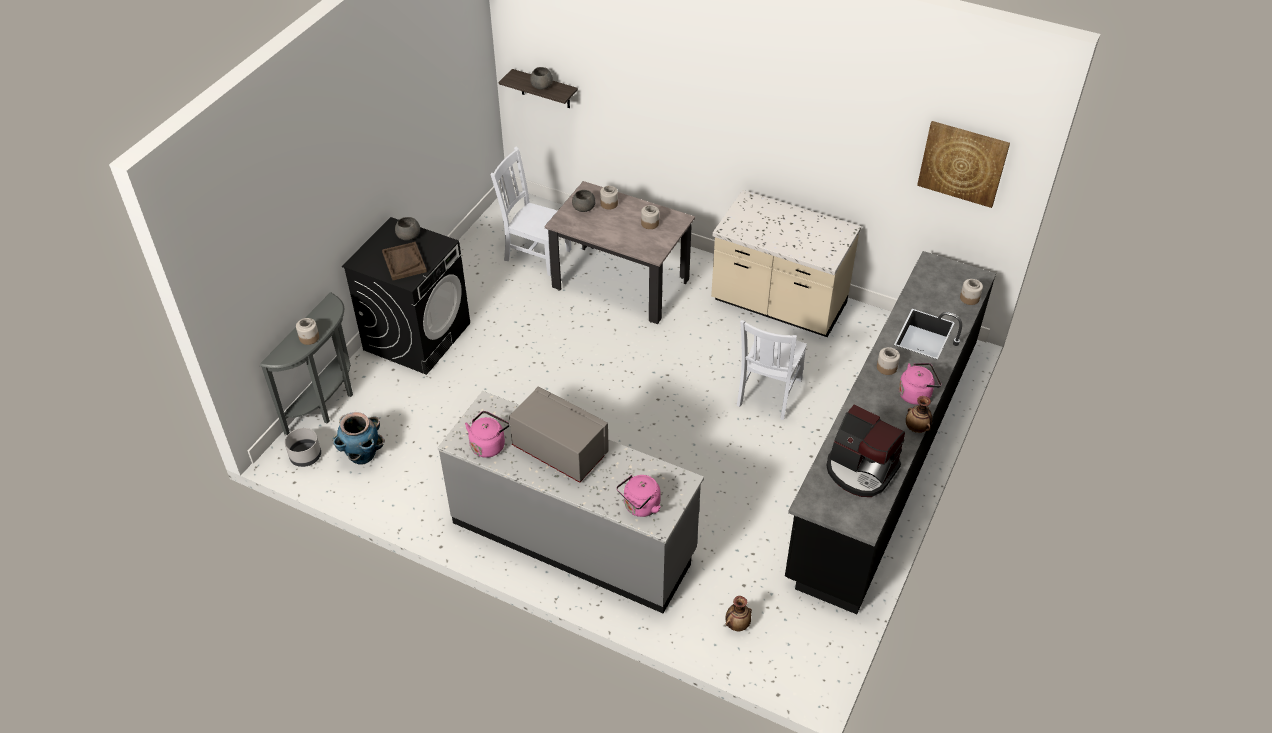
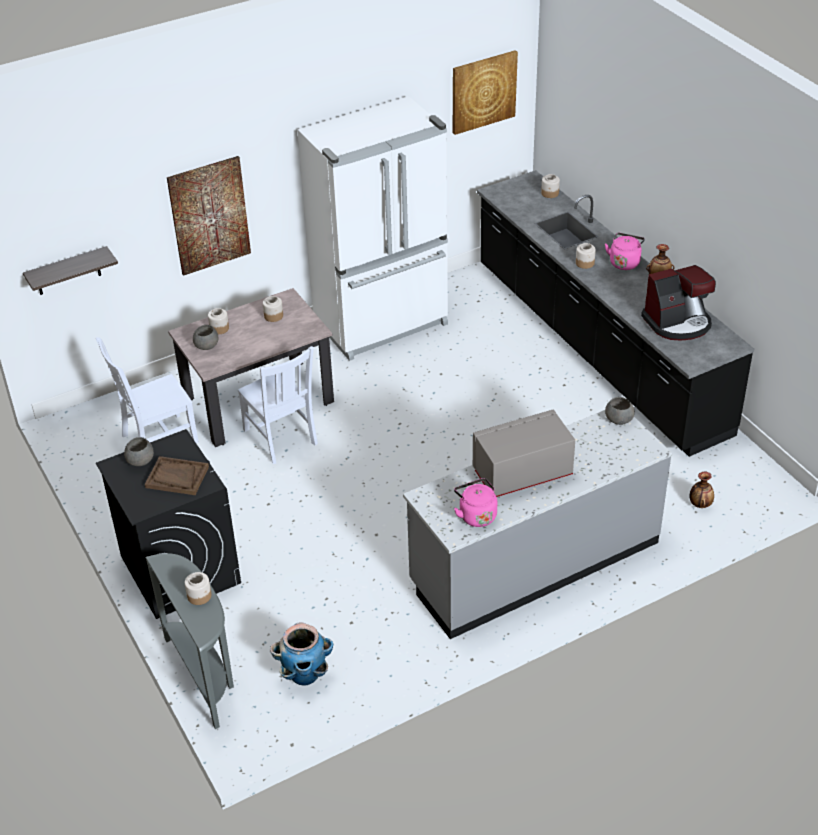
camera: 55 degrees left, 5 degrees down
(305, 456) = (263, 722): grey planter -> none
(541, 86) = (76, 265): grey bowl -> grey bowl (619, 419)
(640, 507) = (625, 452): pink kettle -> none
(665, 115) = (209, 215): none -> picture
(768, 394) = (477, 376): white chair -> white chair (281, 438)
(778, 305) = (383, 324): beige counter -> white fridge

